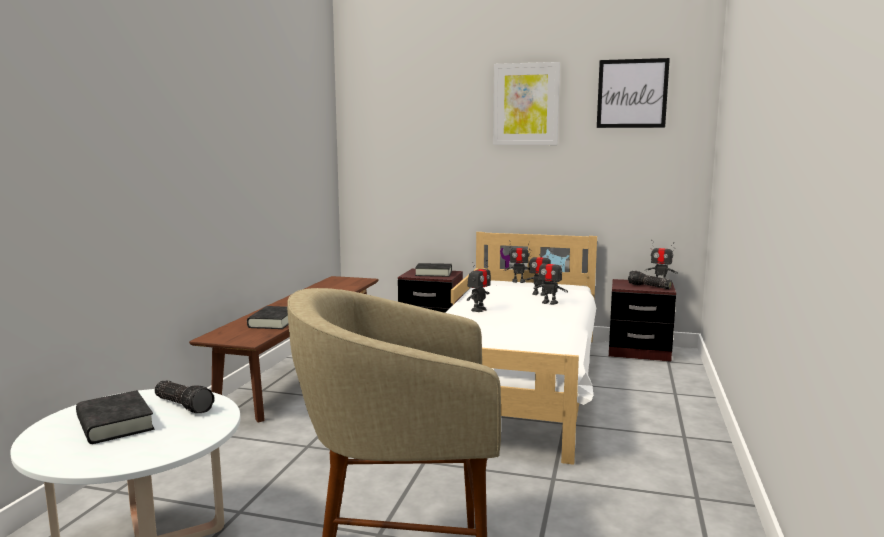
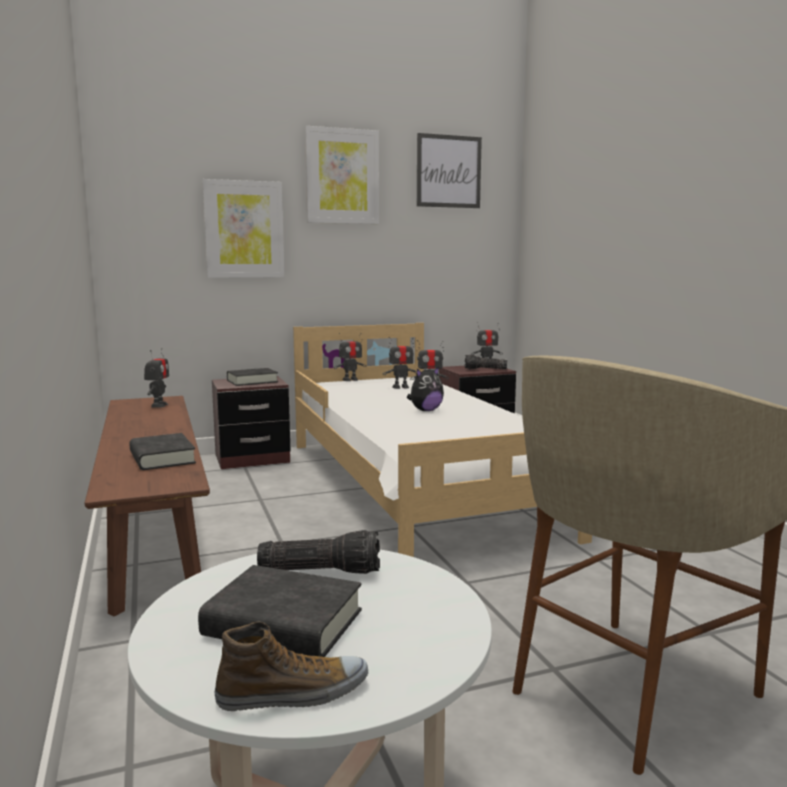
camera: 35 degrees left, 0 degrees up
(55, 452) = (293, 693): none -> shoe
(442, 151) = (244, 229): none -> picture
(478, 310) = (380, 408): toy robot -> toy robot (159, 405)
(506, 318) = (425, 410): none -> plush toy

